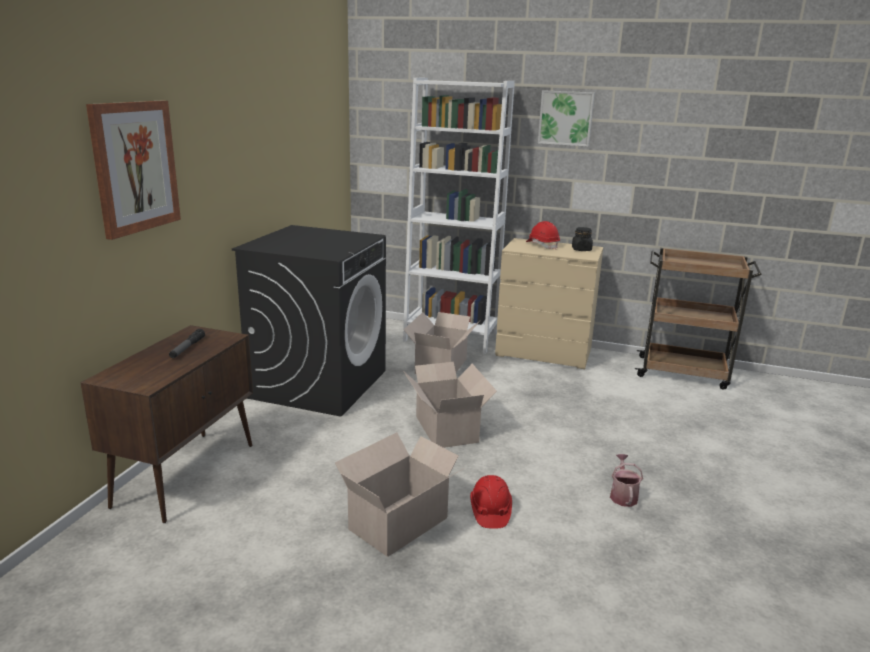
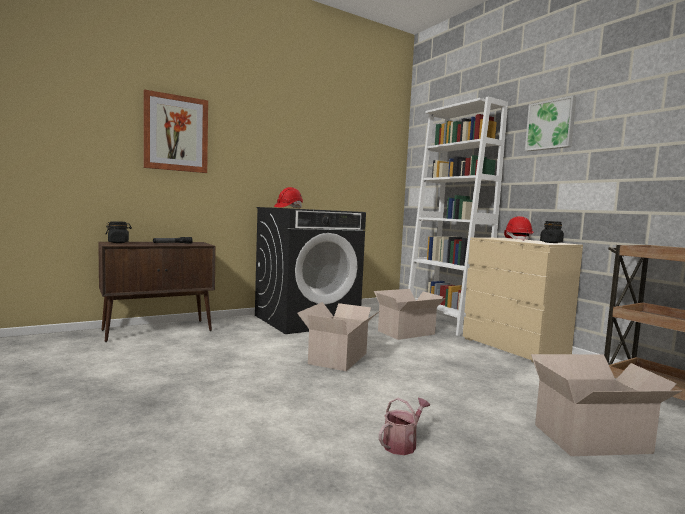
camera: 40 degrees right, 15 degrees down
(121, 374) = (118, 242): none -> black jar
(401, 523) = (200, 386): cardboard box -> cardboard box (594, 439)
(490, 511) = (266, 404): red hard hat -> red hard hat (288, 208)

